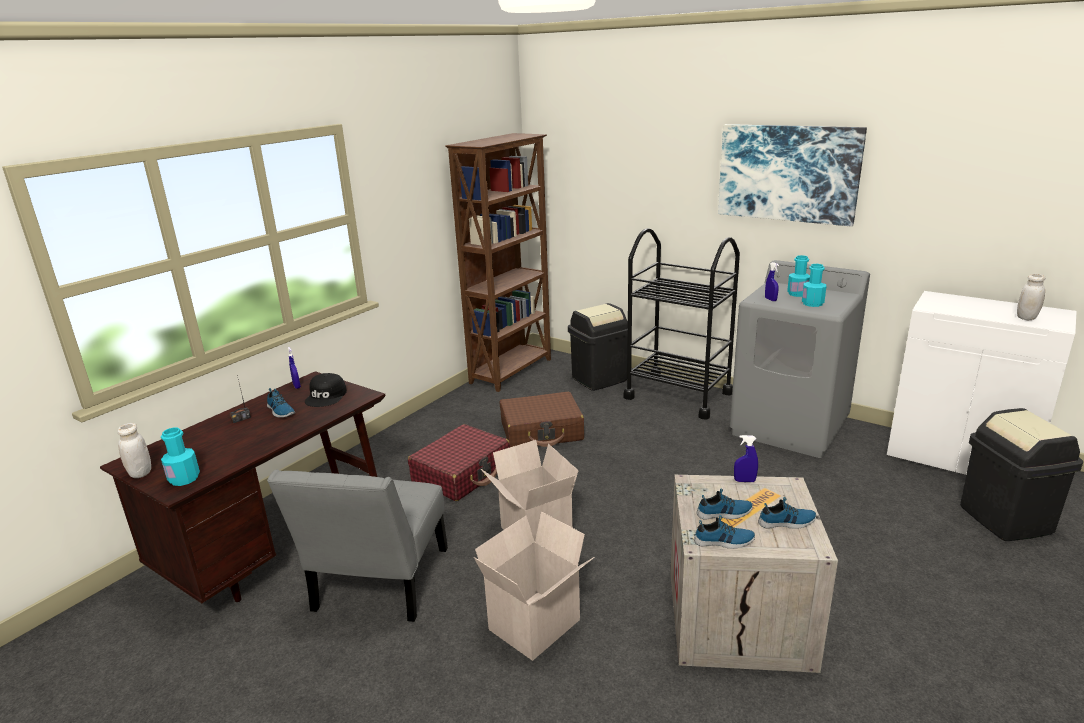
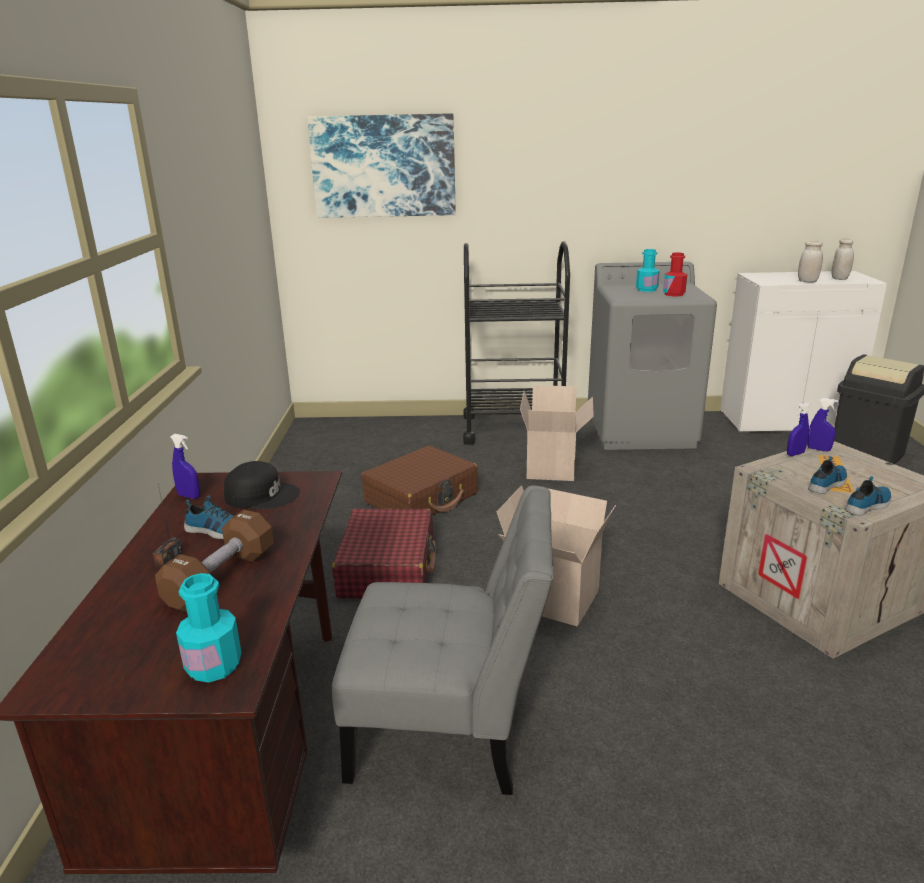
camera: 35 degrees left, 0 degrees up
(140, 473) = (108, 691): white jar -> white jar (807, 281)
(245, 437) = (221, 578): none -> brown dumbbell
(326, 396) = (262, 495): black cap -> black cap turned 60 degrees counterclockwise
(378, 585) = (450, 729): grey chair -> grey chair turned 60 degrees counterclockwise
(512, 371) = (305, 448): brown bookcase -> none
(535, 627) = (676, 687): cardboard box -> cardboard box (553, 468)
(599, 379) = (415, 433): black trash can -> none
(770, 299) = (635, 296): blue spray bottle -> blue spray bottle (818, 449)
(787, 173) = (605, 169): picture -> picture (383, 166)
(787, 522) = (880, 474): shoe -> none
(812, 303) = (674, 294): turquoise bottle -> red bottle

